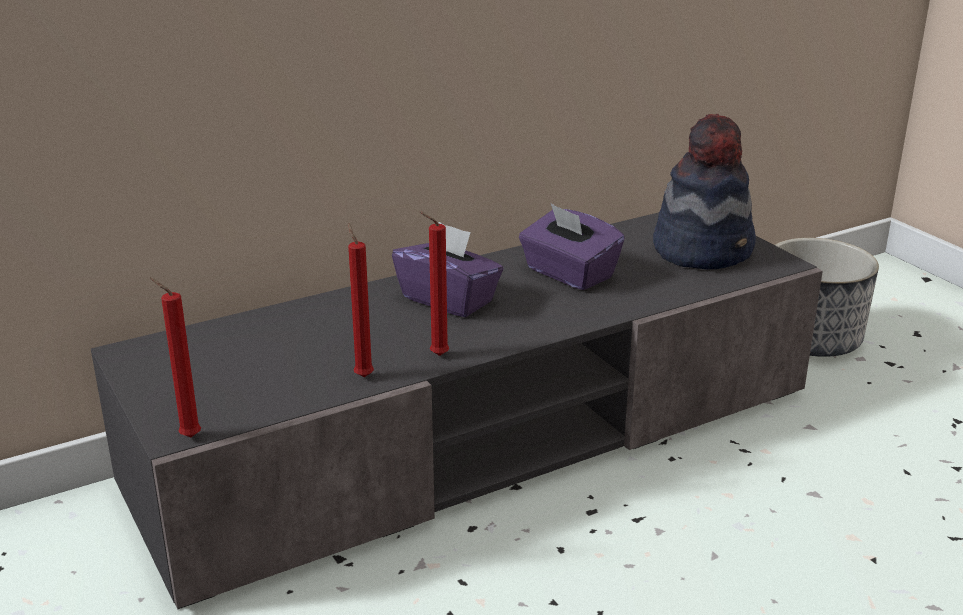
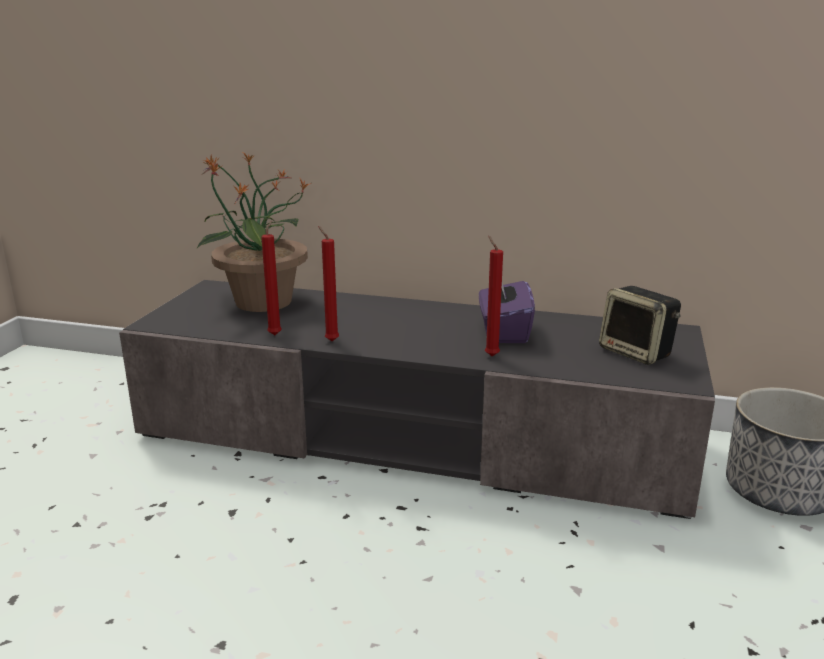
camera: 45 degrees right, 5 degrees down
(187, 436) = (153, 326): red candle -> red candle (490, 355)
(251, 346) = (261, 302): none -> potted plant
(448, 299) = (401, 318): purple tissue box -> none
(703, 249) = (637, 353): hat -> speaker

